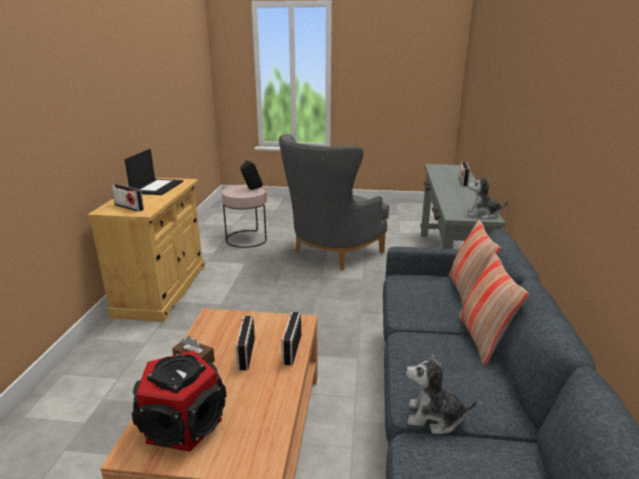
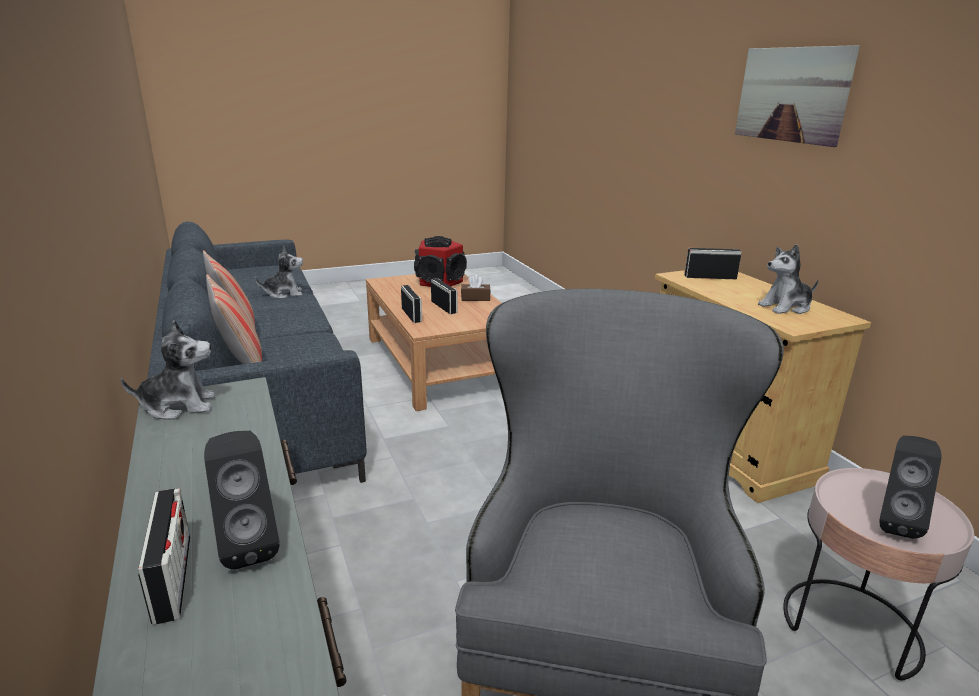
camera: 150 degrees right, 0 degrees up
(71, 75) = (792, 94): none -> picture
(157, 187) = (786, 307): laptop -> plush toy
(445, 182) = (248, 545): none -> black speaker

